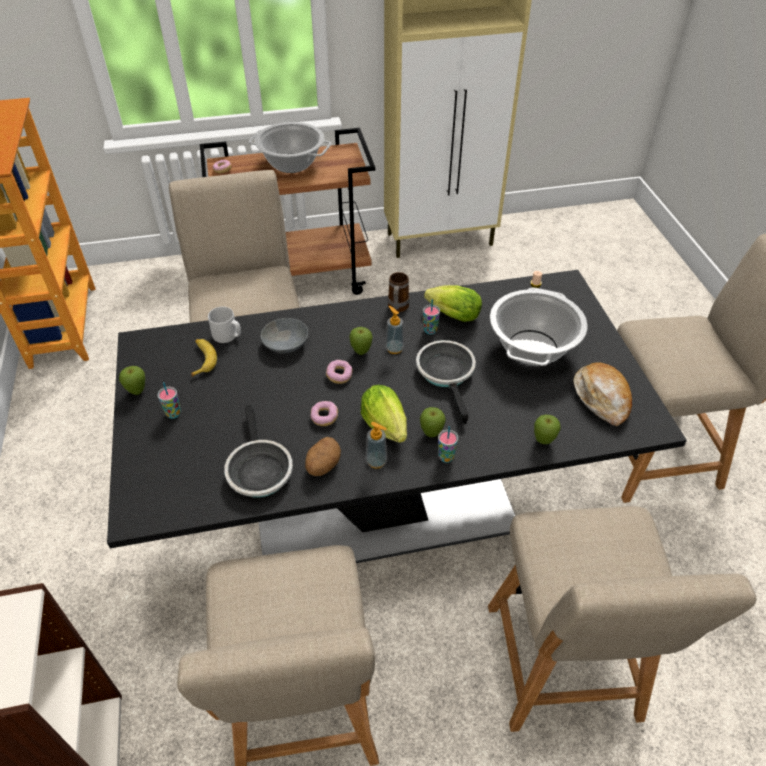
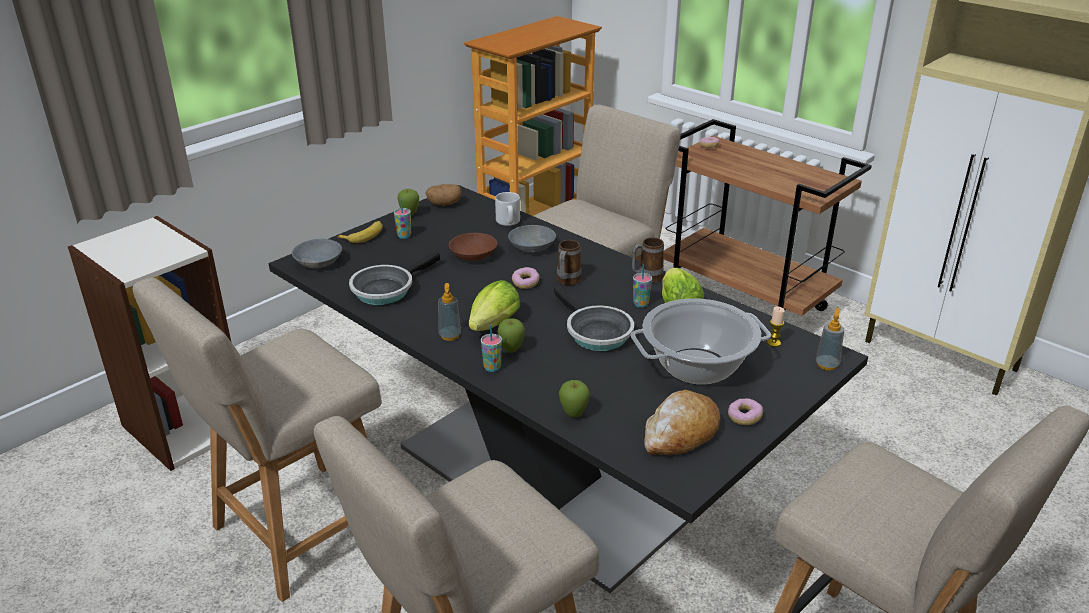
camera: 55 degrees right, 15 degrees down
(151, 500) = (317, 262): none -> grey bowl
(202, 359) = (470, 223): banana -> banana (364, 235)
(261, 384) = (474, 255): none -> brown bowl
(291, 163) = (771, 167): cooking pot -> none
(323, 466) = (418, 314): potato -> potato (444, 204)
(324, 417) = (471, 295): donut -> donut (744, 418)
(361, 352) = (567, 282): apple -> mug
(394, 348) = (592, 295): soap dispenser -> soap dispenser (827, 364)
(447, 374) = (595, 333): frying pan -> frying pan turned 105 degrees clockwise

